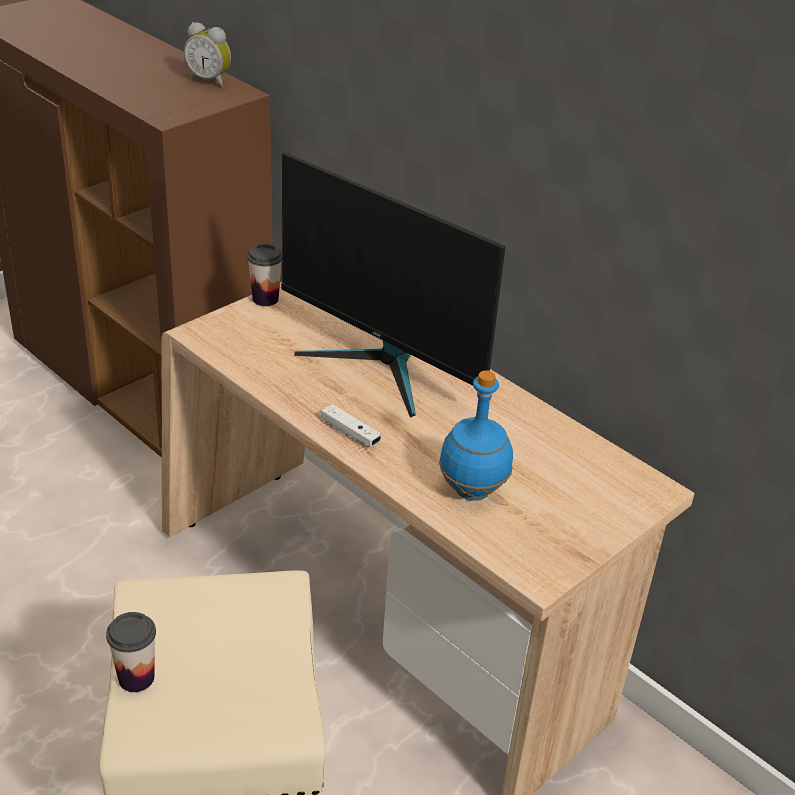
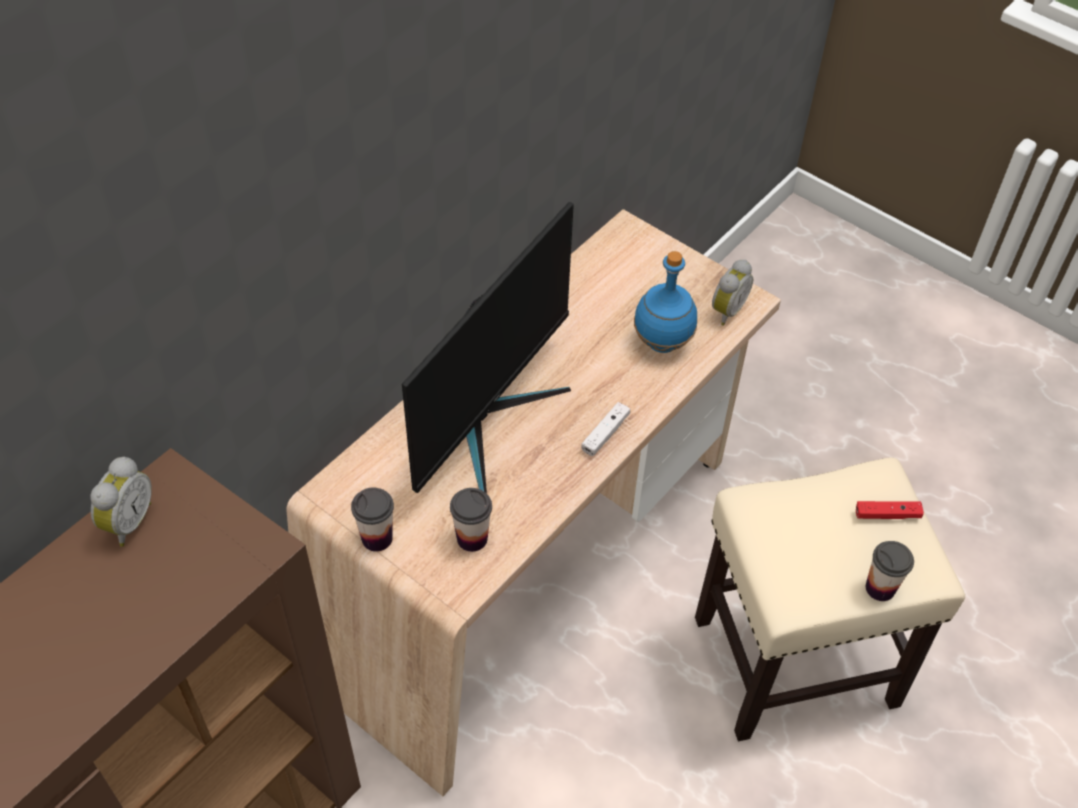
camera: 95 degrees left, 15 degrees up
(233, 710) = (887, 514): none -> red game controller
(250, 344) = (472, 538): none -> cup
(523, 551) = (725, 310): none -> alarm clock

